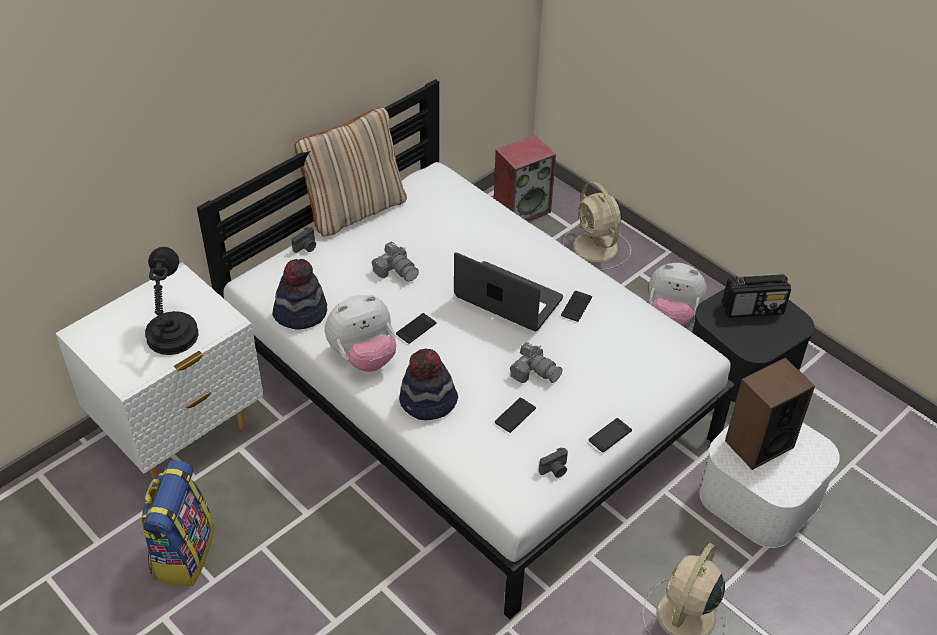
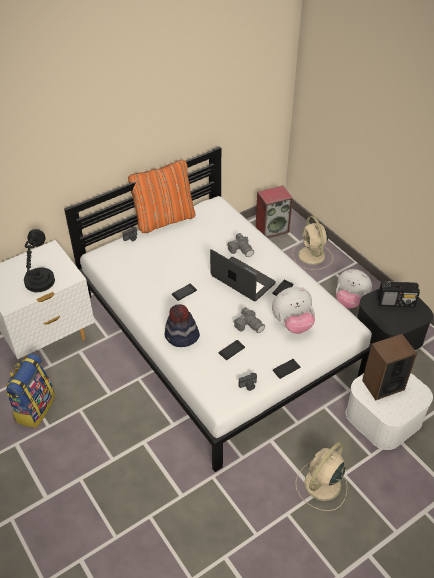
camera: 10 degrees right, 0 degrees up
(300, 312) = (119, 276): hat -> none
(355, 209) = (164, 219): beige pillow -> orange pillow
(363, 357) = (150, 305): plush toy -> plush toy (292, 324)
(396, 270) = (180, 257): camera -> camera (241, 250)

